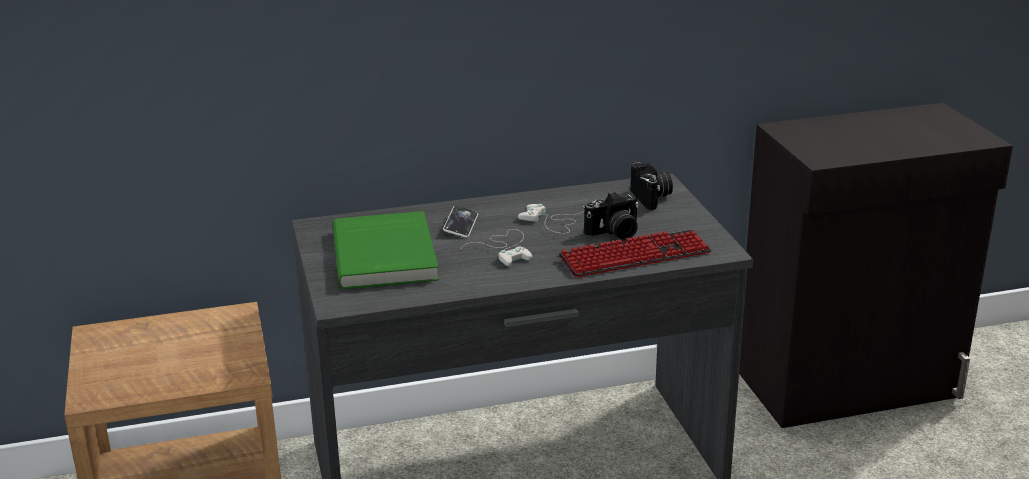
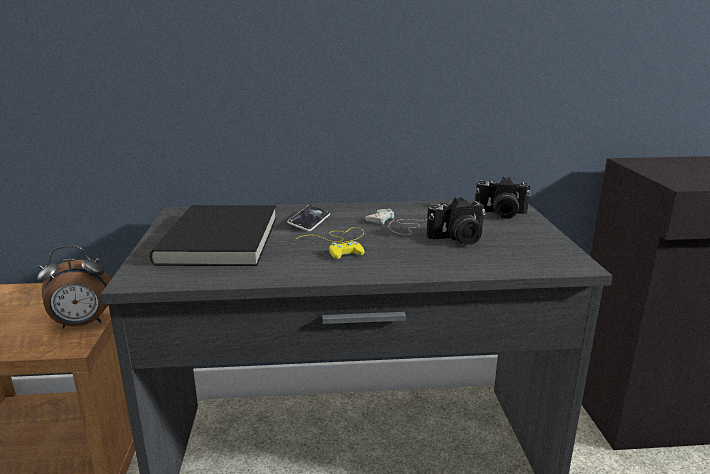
camera: 10 degrees right, 5 degrees down
(239, 354) = (82, 324): none -> alarm clock
(387, 255) = (223, 239): green book -> black book
(505, 248) = (341, 243): white game controller -> yellow game controller
(635, 256) = (475, 261): keyboard -> none
(652, 198) = (501, 214): camera -> camera turned 105 degrees clockwise

